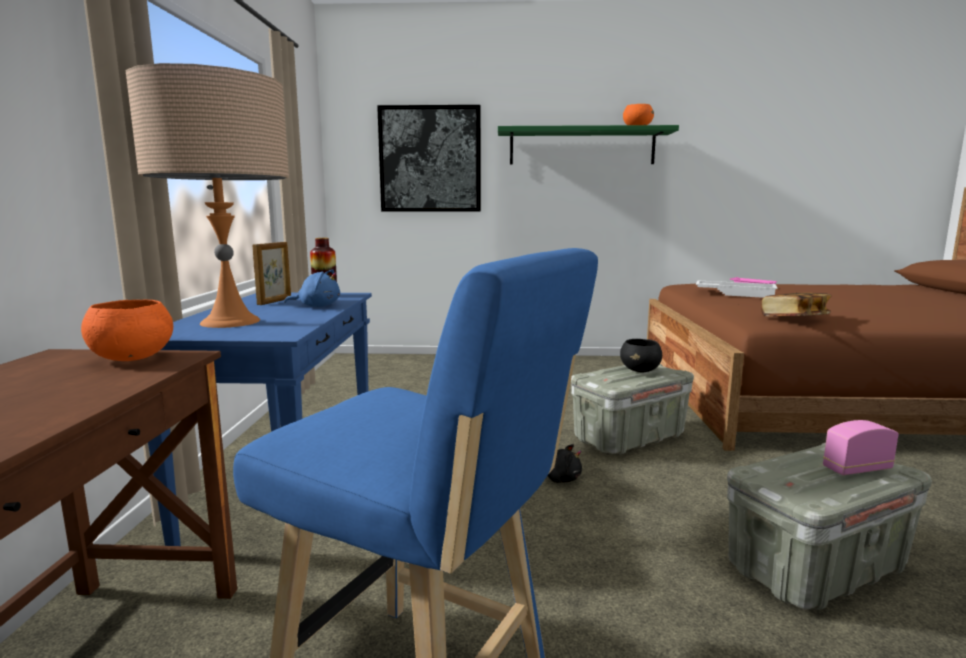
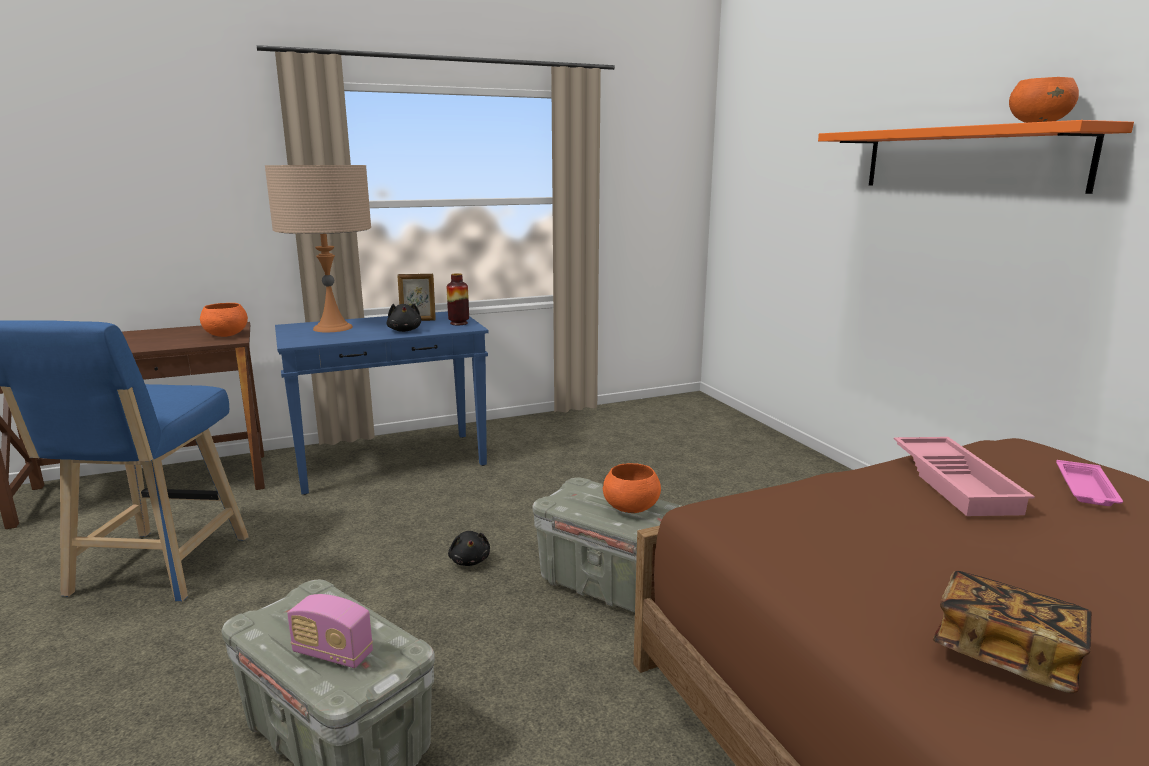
camera: 65 degrees right, 5 degrees up
(317, 306) = (405, 330): blue plush toy -> black plush toy
(430, 159) = (790, 175): picture -> none
(582, 147) = (968, 159): green shelf -> orange shelf
(640, 370) = (631, 508): black bowl -> orange bowl
(735, 294) = (957, 483): white tray -> pink tray
(794, 318) = (755, 532): book -> book (1005, 654)
(857, 469) = (333, 653): radio -> radio turned 150 degrees clockwise

